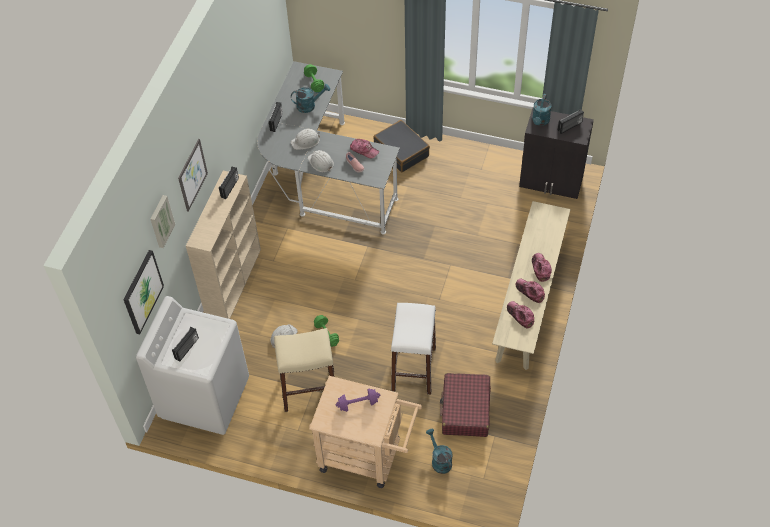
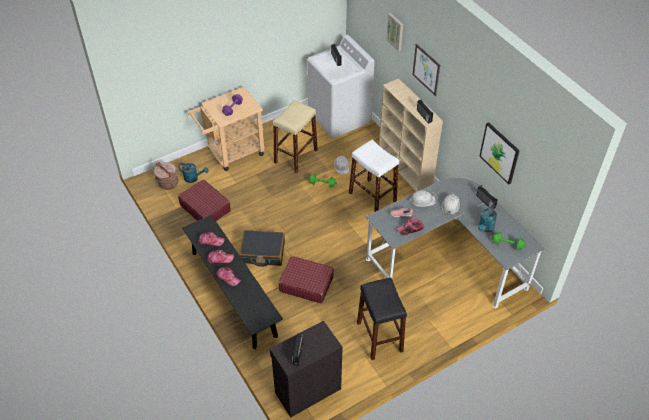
camera: 130 degrees right, 5 degrees down
(142, 292) = (370, 29): picture -> picture (499, 152)
(401, 151) = (431, 321): black suitcase -> black suitcase (262, 252)
(413, 369) = (256, 205): white stool -> white stool (372, 197)
(453, 172) = (379, 336): none -> black stool
(459, 255) = (306, 284): none -> red suitcase
(472, 479) = (168, 183): none -> brown bucket
(529, 299) = (233, 293): beige bench -> black bench
(540, 121) = (323, 338): turquoise watering can -> none

